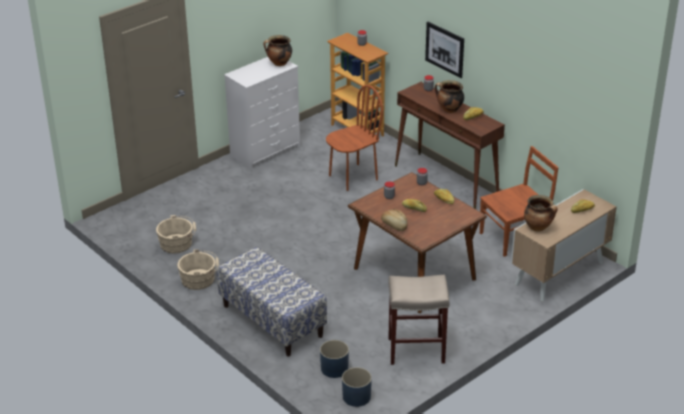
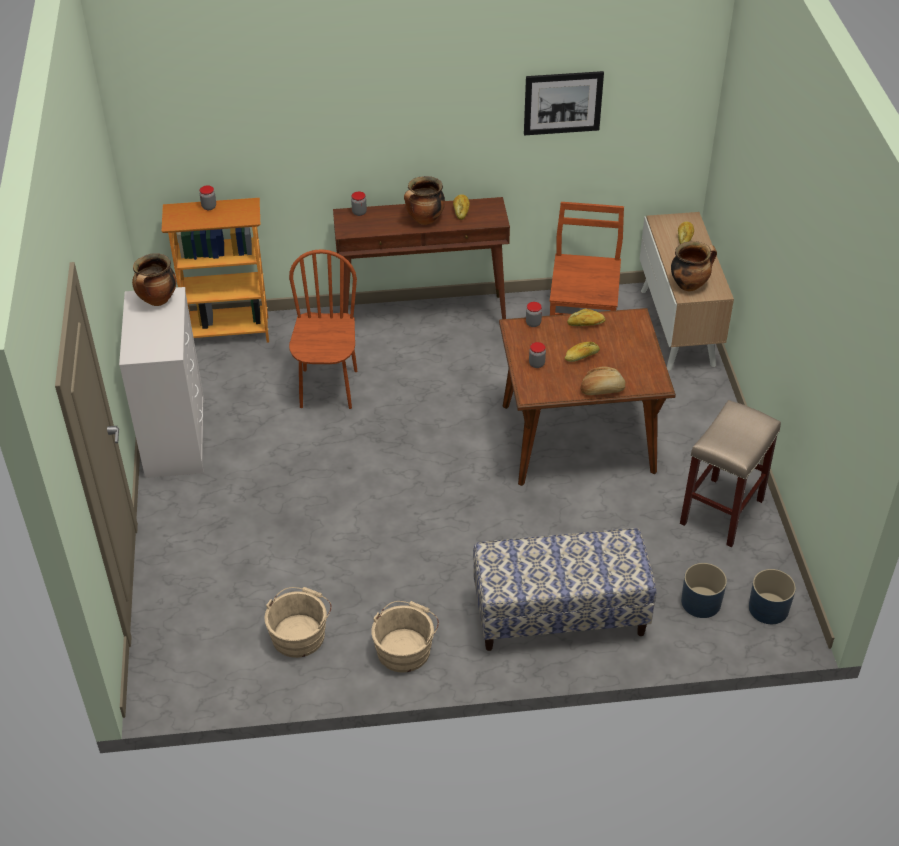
camera: 55 degrees left, 10 degrees up
(444, 49) = (371, 144): picture -> picture (563, 103)

